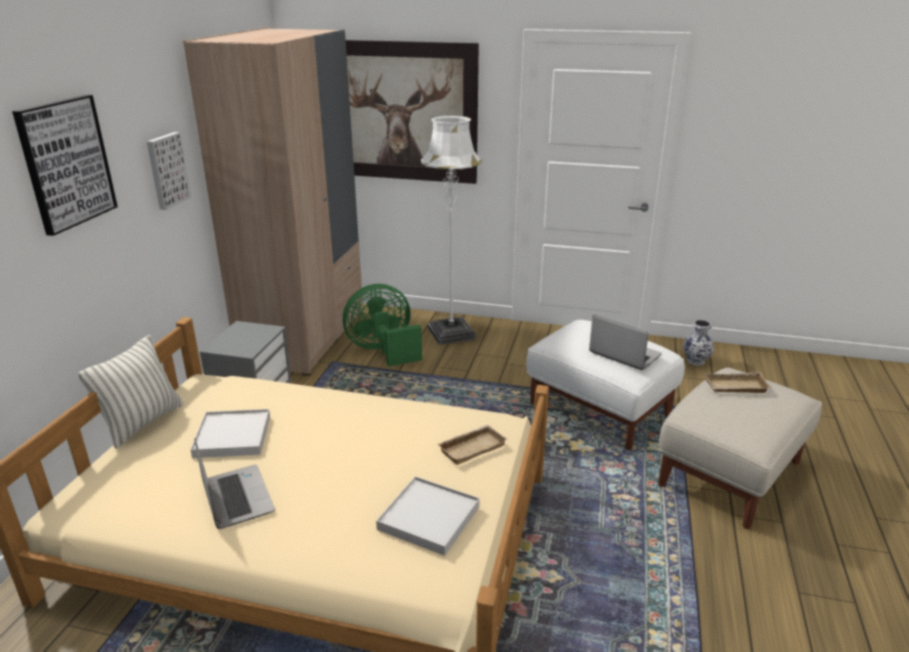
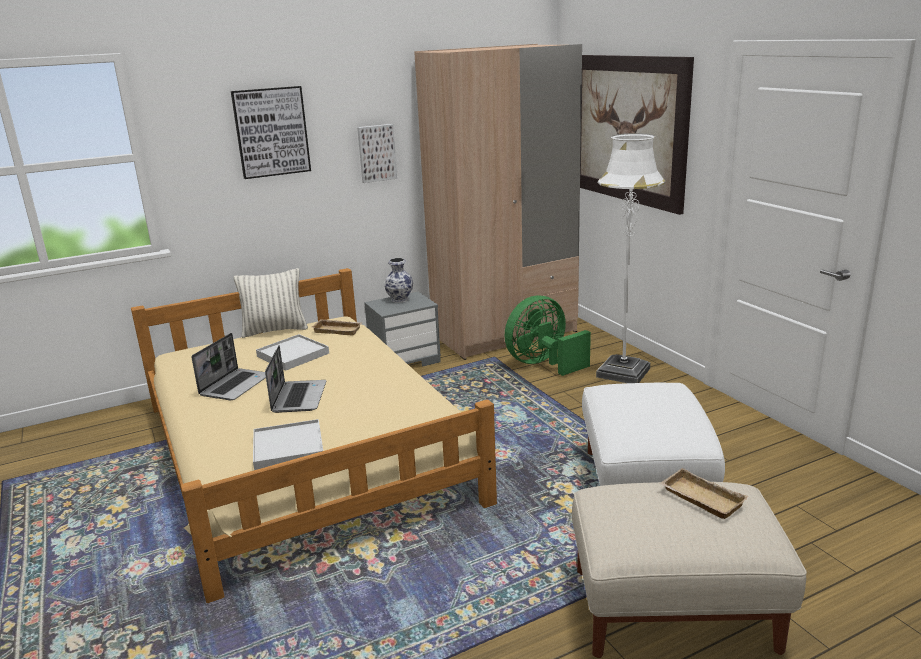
camera: 50 degrees right, 5 degrees down
(383, 351) = (543, 364): green fan -> green fan turned 60 degrees counterclockwise
(471, 447) = (394, 426): beige tray -> beige tray (338, 330)
(623, 354) = (647, 422): laptop -> laptop (298, 397)
(695, 360) = (853, 503): vase -> vase (400, 299)

